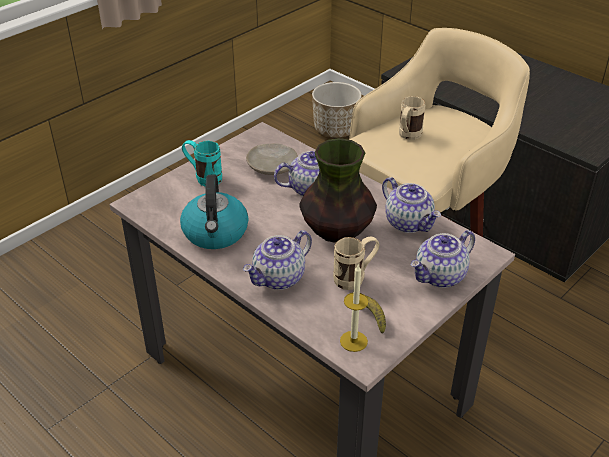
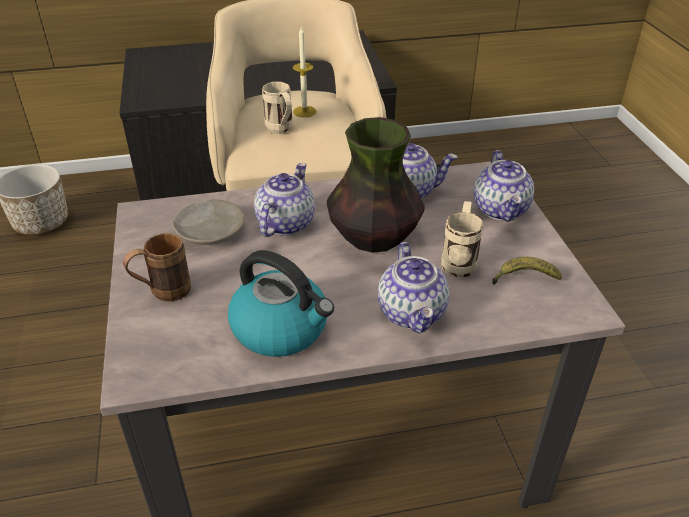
camera: 55 degrees left, 0 degrees up
(203, 178) = (162, 293): turquoise mug -> brown mug
(353, 341) = (554, 304): candle -> candle (304, 111)

